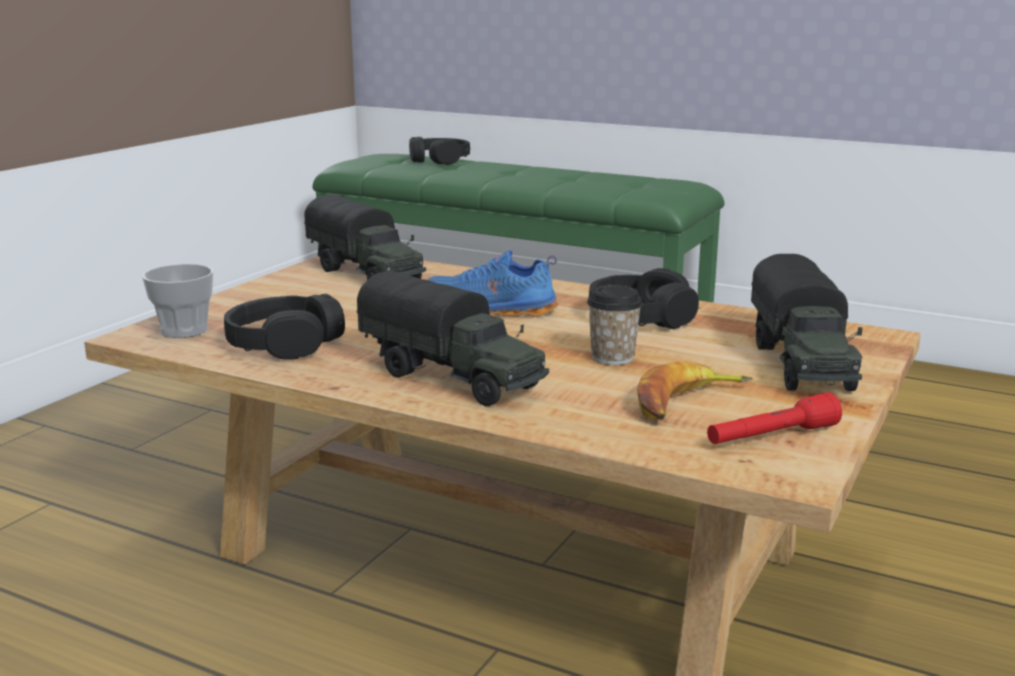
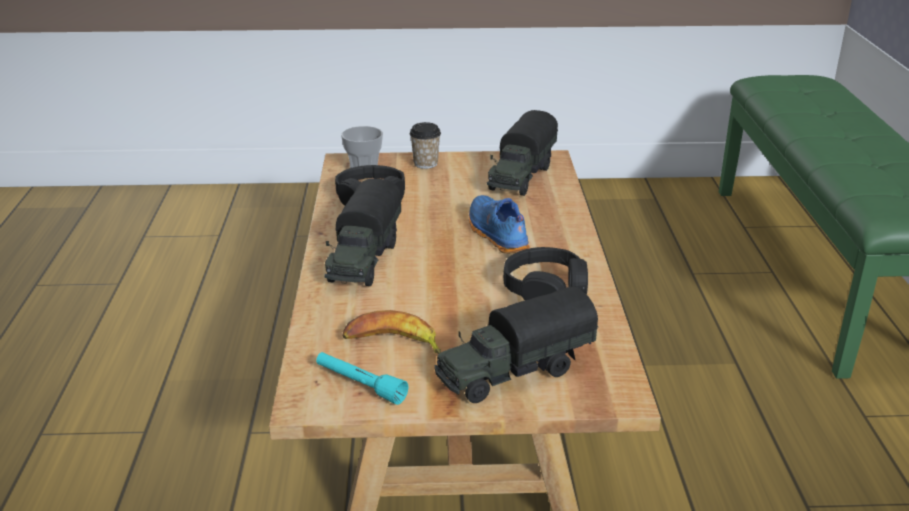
camera: 60 degrees right, 10 degrees up
(439, 160) = (835, 100): black headphones -> none
(612, 358) = (450, 298): cup -> cup (425, 164)
(771, 437) = (360, 385): red flashlight -> turquoise flashlight

